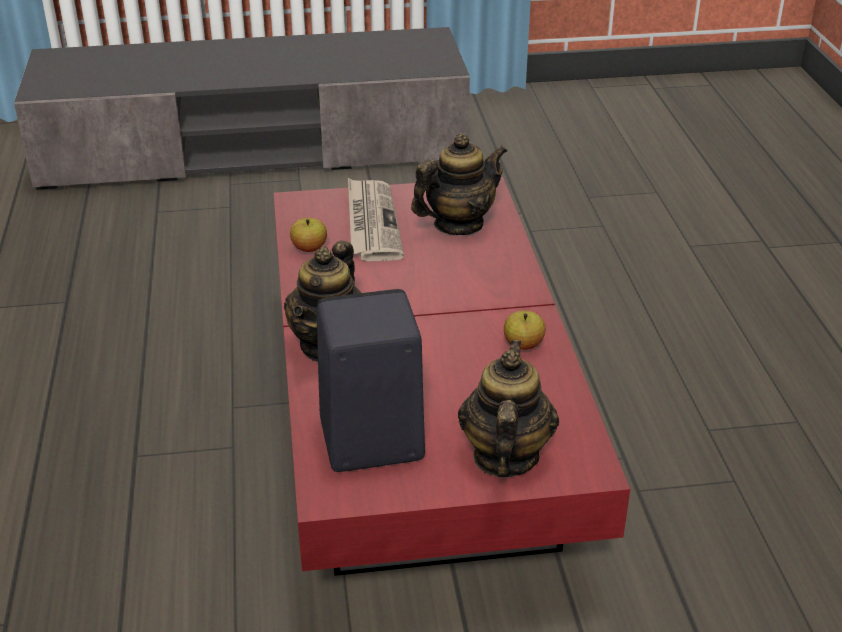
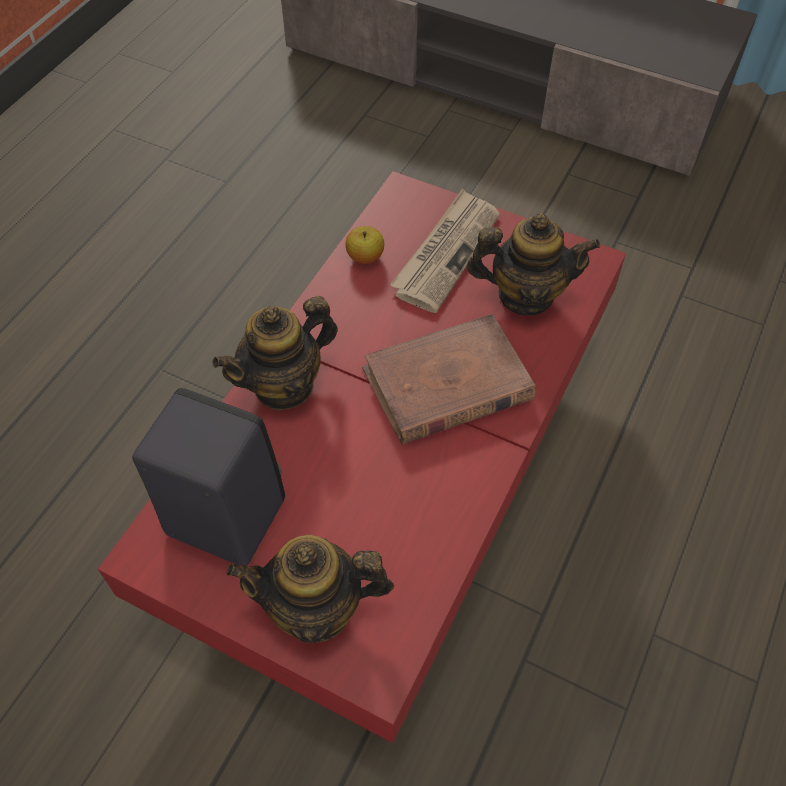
camera: 35 degrees right, 20 degrees up
(457, 294) = (447, 385): none -> brown book
(504, 456) = (316, 609): teapot -> teapot turned 135 degrees counterclockwise
(523, 345) = (452, 484): apple -> none

